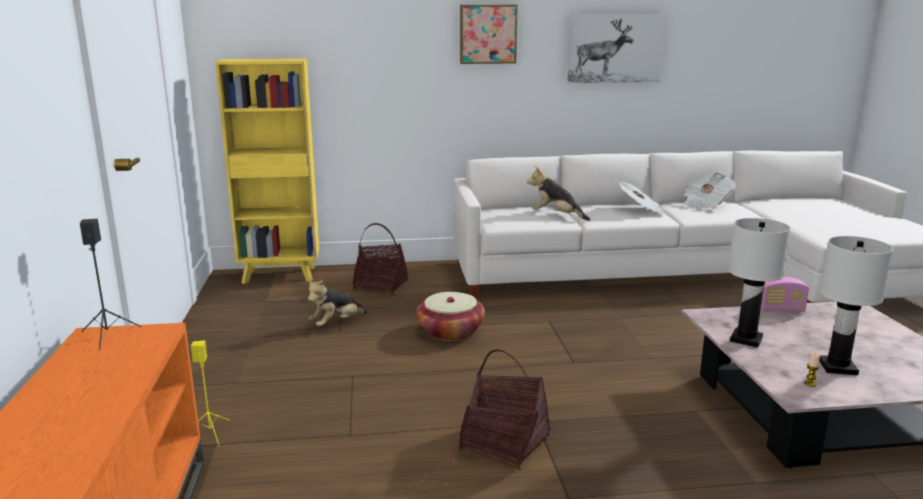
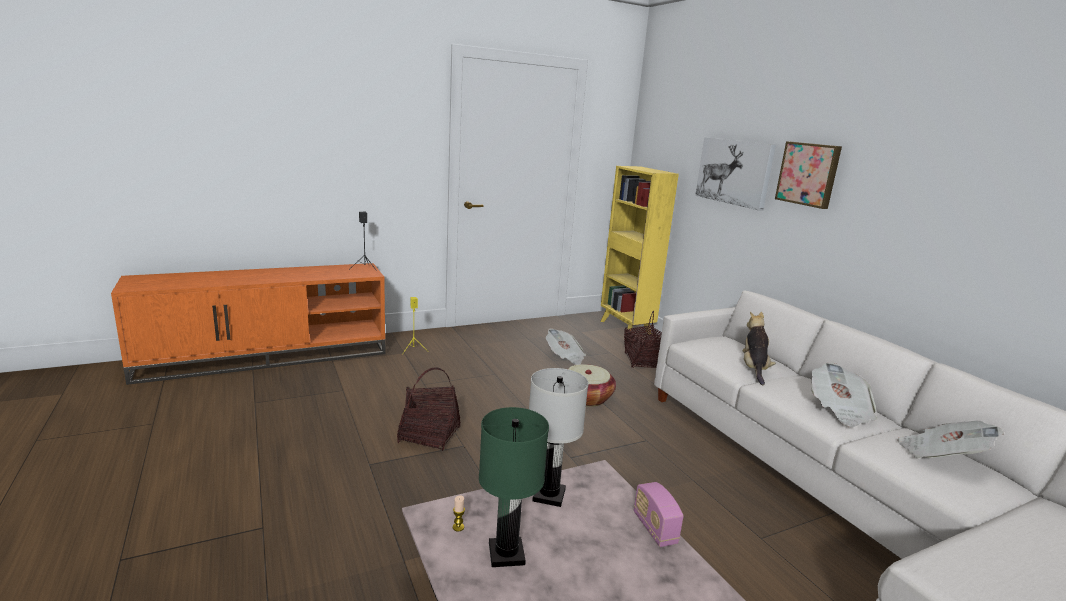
camera: 70 degrees right, 0 degrees up
(336, 324) = (565, 357): plush toy -> newspaper
(615, 48) = (949, 215): picture -> picture (734, 172)
(838, 367) = (507, 554): white table lamp -> green table lamp

